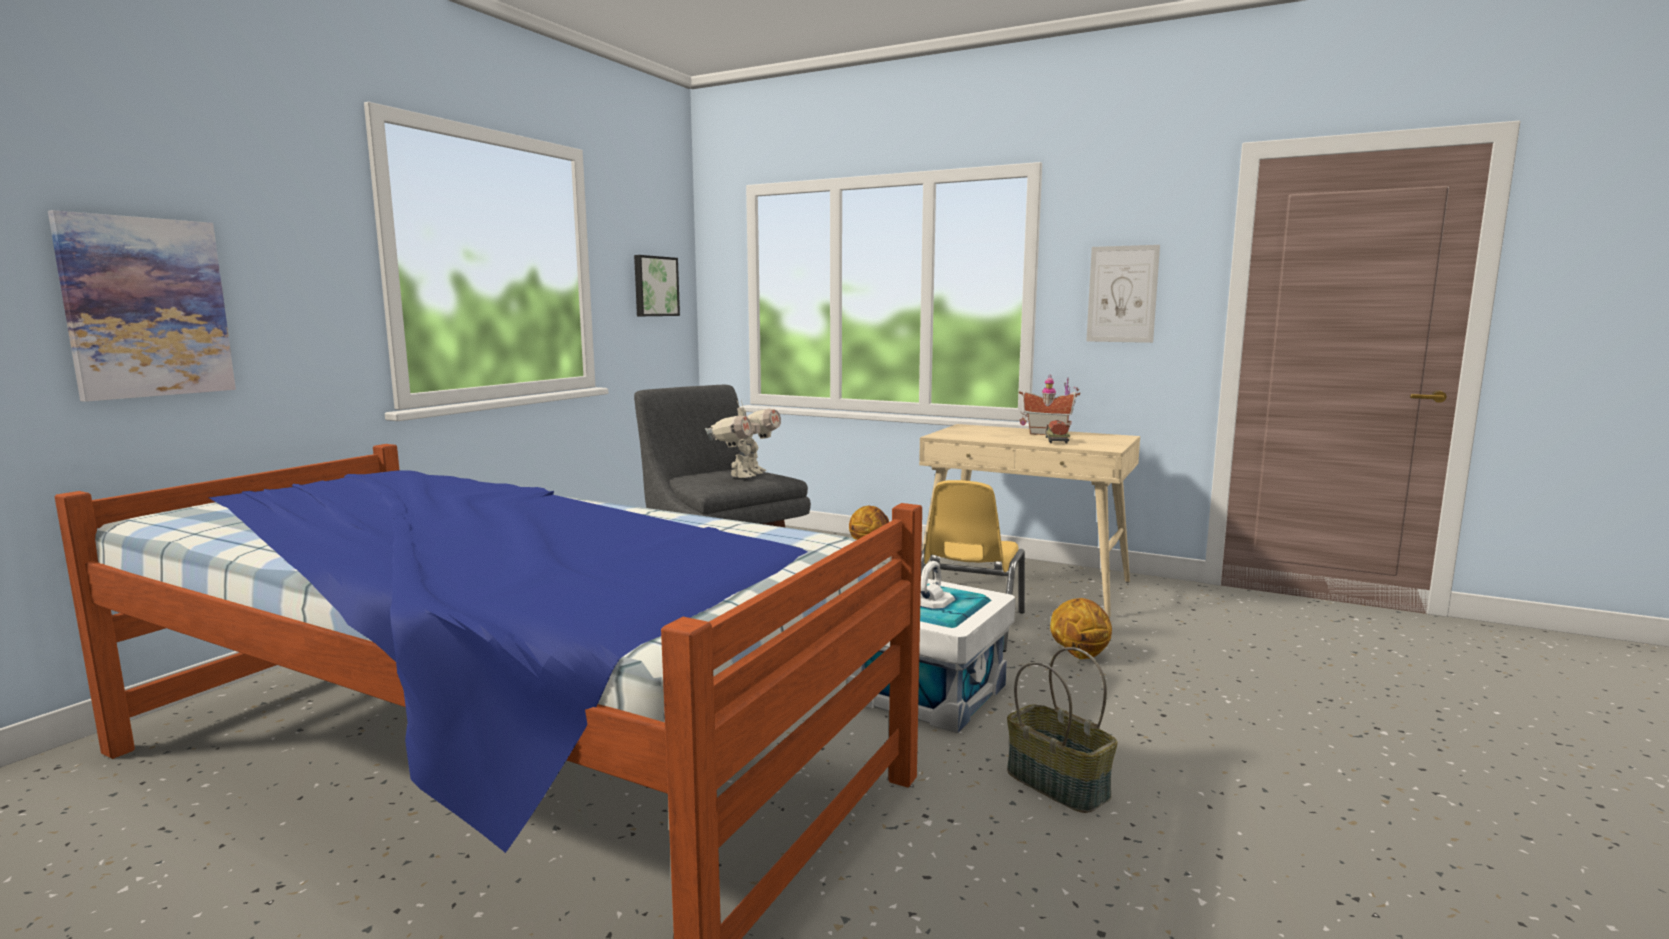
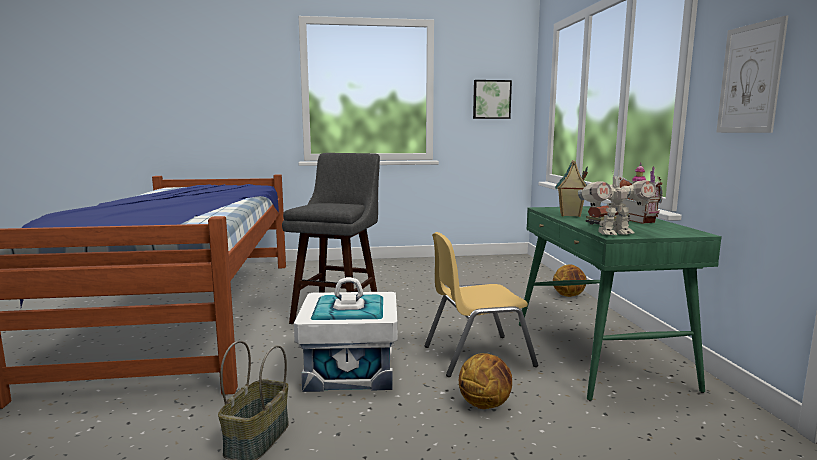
camera: 55 degrees right, 0 degrees up
(147, 307) = (202, 111): picture -> none
(745, 475) = (333, 205): toy robot -> toy robot (613, 233)
(992, 438) = (570, 215): none -> toy house
(1025, 584) = (599, 354): beige desk -> green desk

